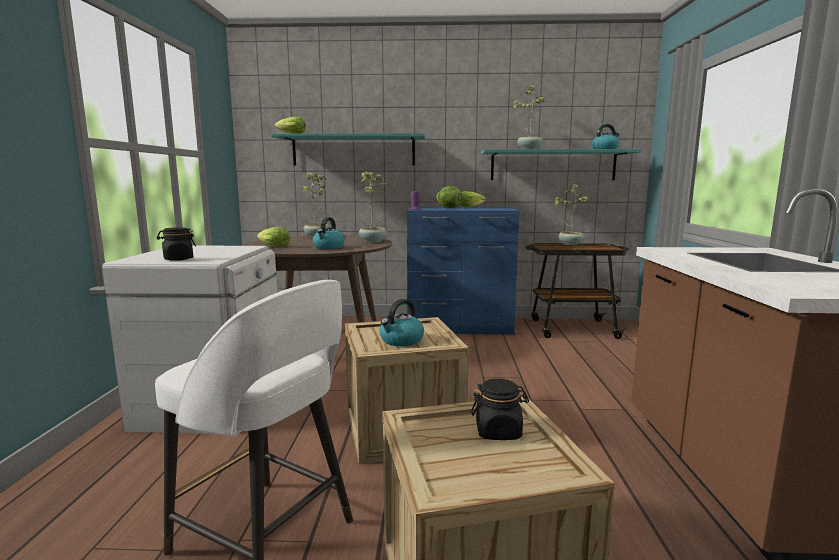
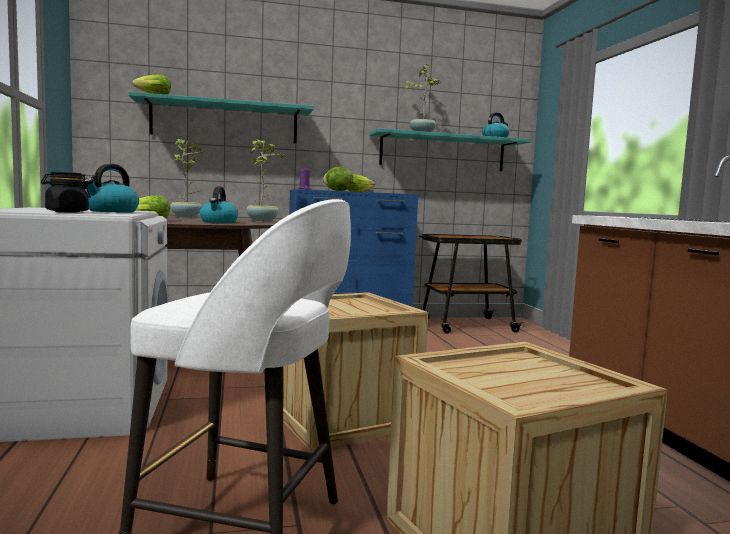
camera: 15 degrees left, 5 degrees down
(401, 341) = (348, 310): kettle -> kettle (111, 211)
(498, 431) = (524, 366): black jar -> none
(570, 244) = (462, 234): potted plant -> none

